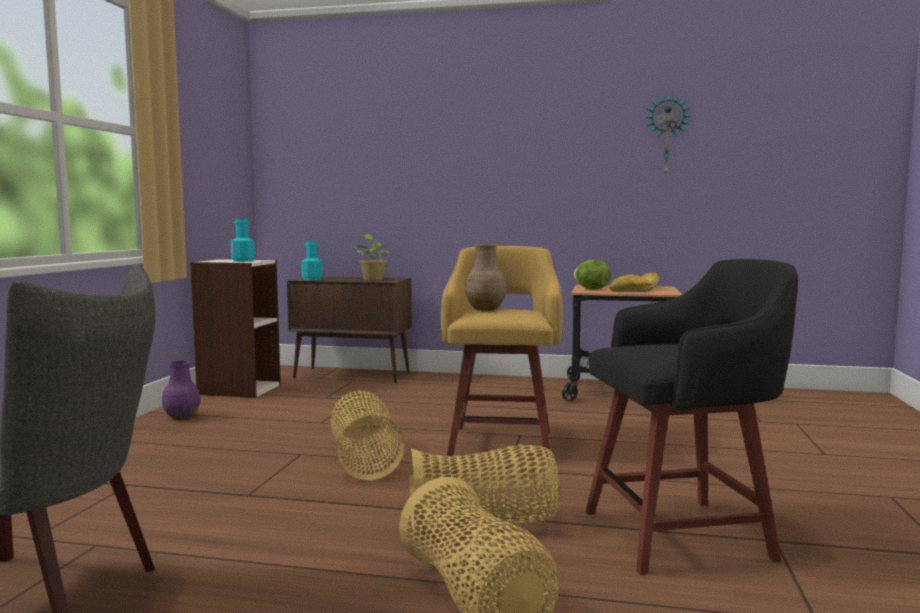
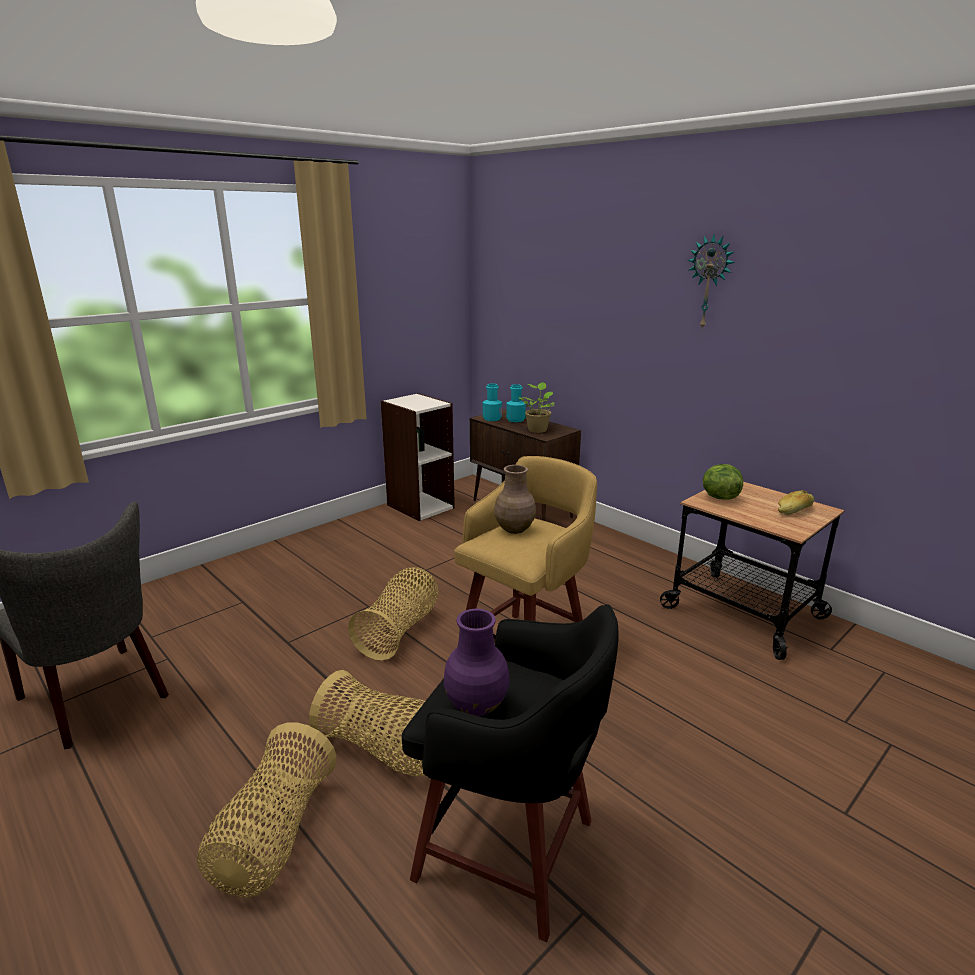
camera: 35 degrees right, 15 degrees up
(181, 417) = (349, 532): purple vase -> purple vase (476, 704)
(243, 261) = (420, 403): turquoise bottle -> turquoise bottle (515, 420)
(631, 291) = (754, 515): bread -> none
(667, 135) = (876, 315): wall clock -> wall clock (710, 282)

